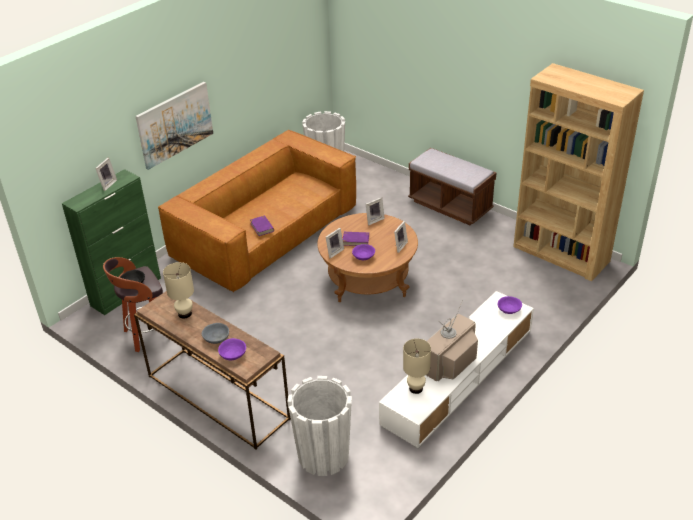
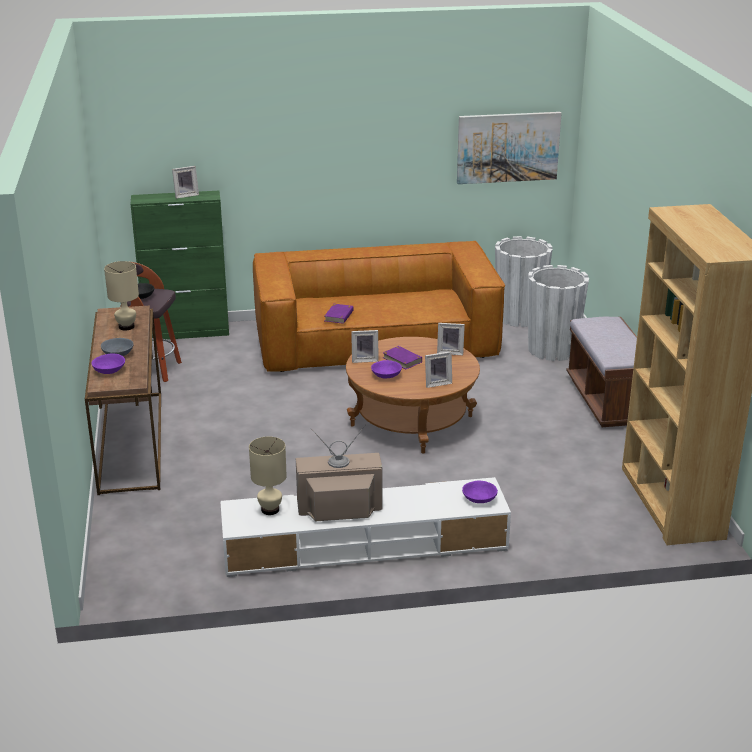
camera: 40 degrees right, 10 degrees down
(175, 124) = (303, 167): picture -> picture (508, 147)
(323, 455) = (141, 532): white planter -> white planter (552, 349)

